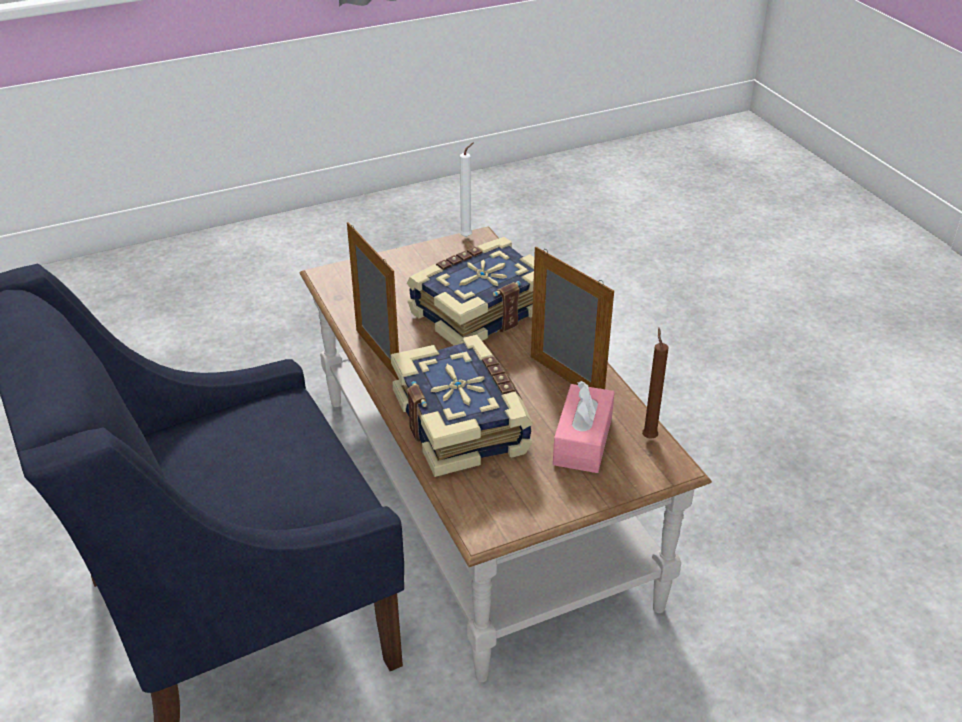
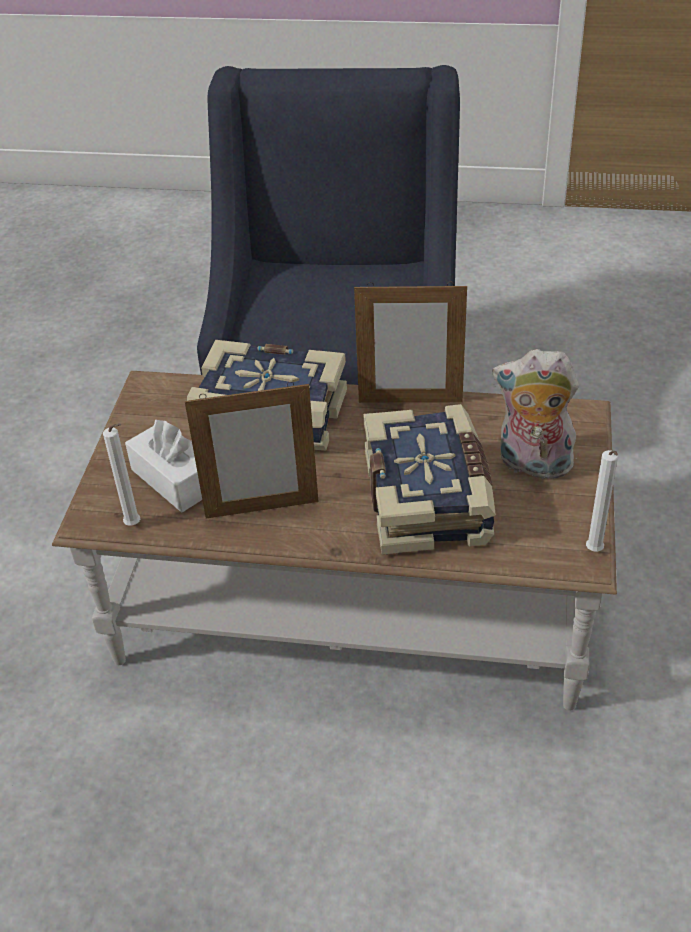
camera: 125 degrees right, 5 degrees up
(405, 279) = (532, 465): none -> plush toy
(582, 441) = (174, 479): pink tissue box -> white tissue box
(649, 436) = (135, 525): brown candle -> white candle

